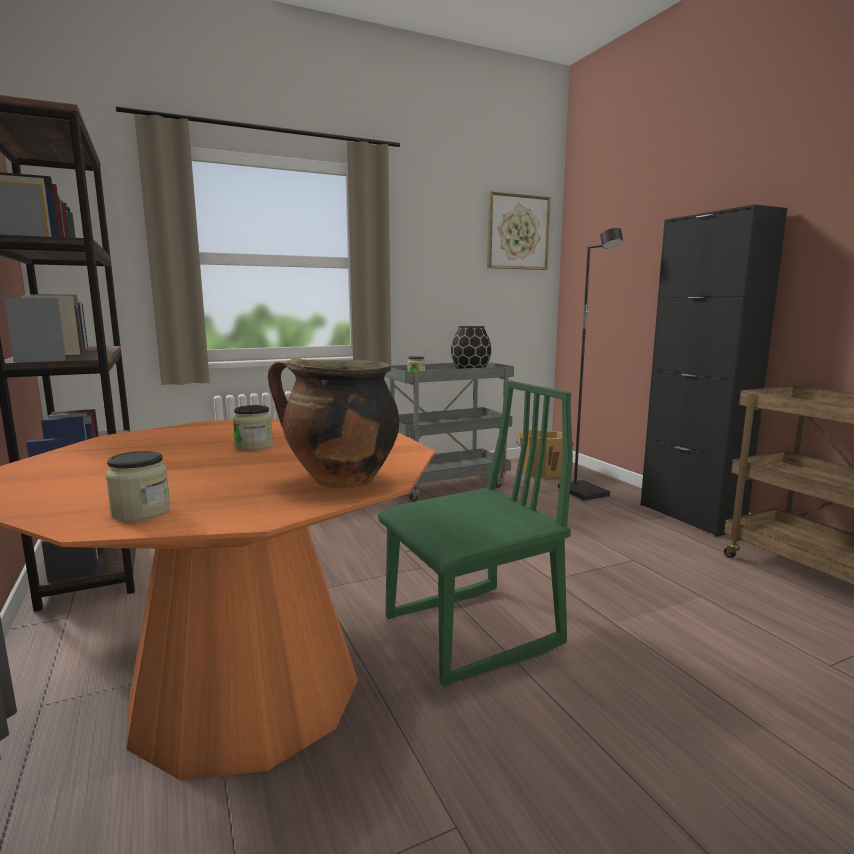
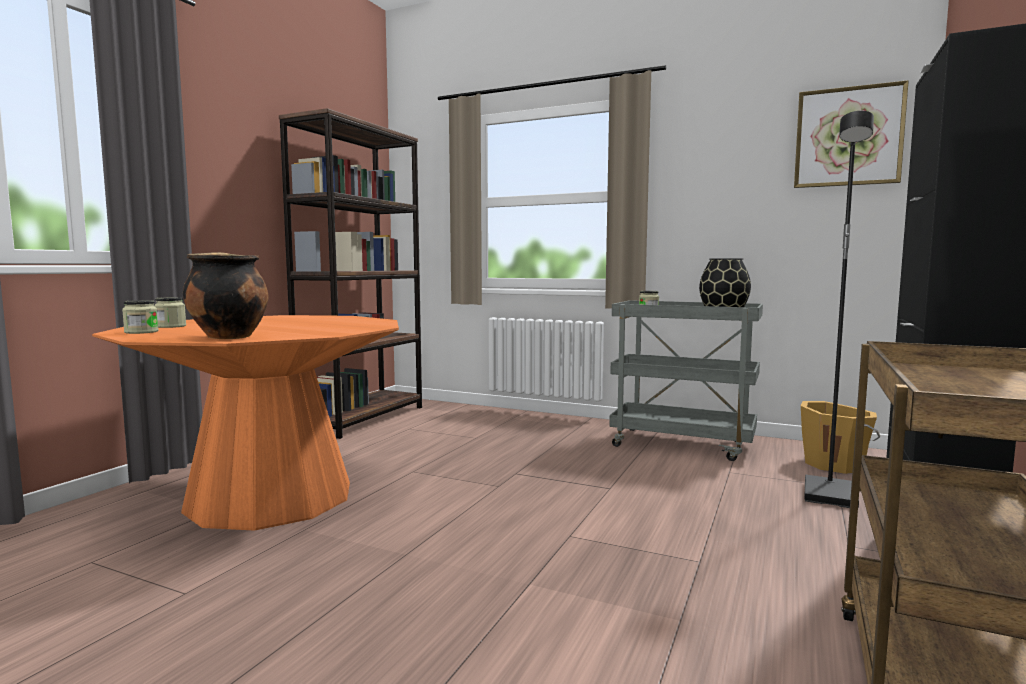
camera: 50 degrees right, 5 degrees down
(254, 446) = (295, 324): jar -> jar (171, 326)
(473, 633) = (421, 532): green chair -> none

